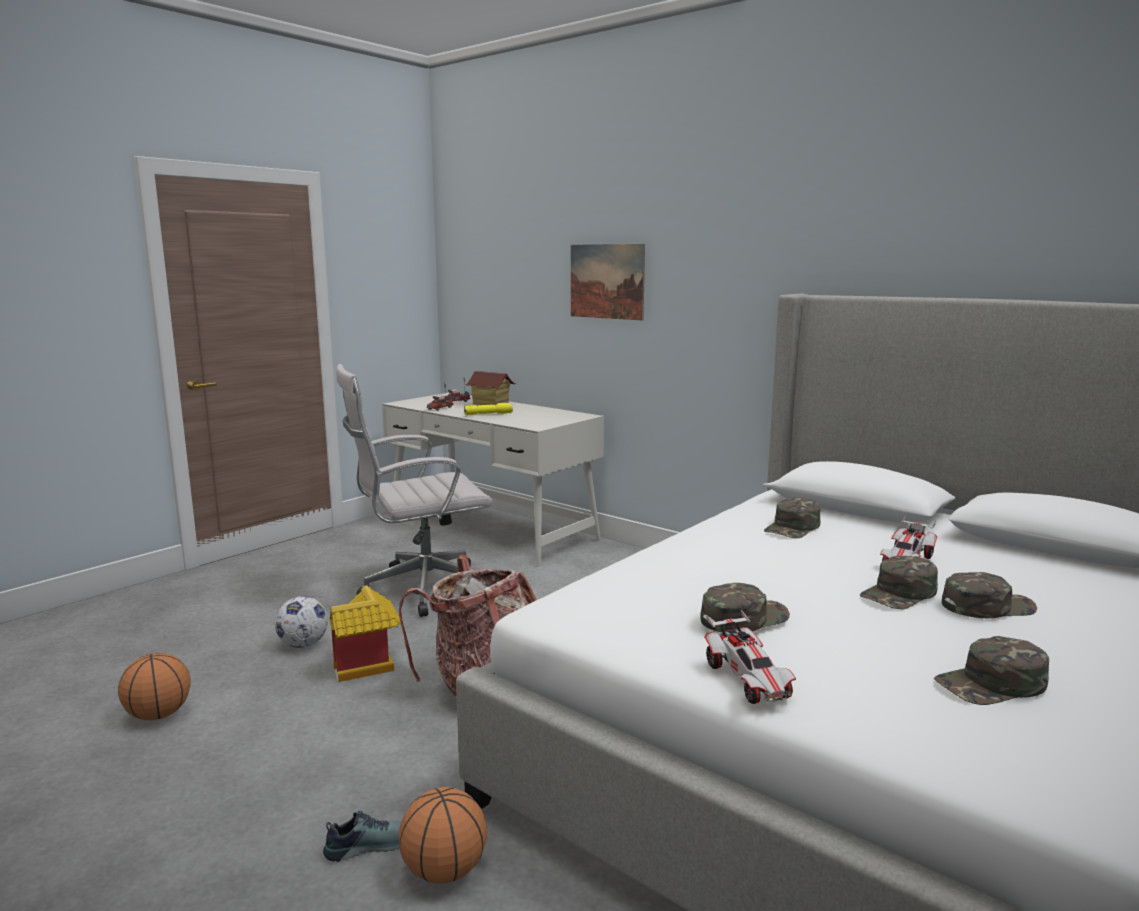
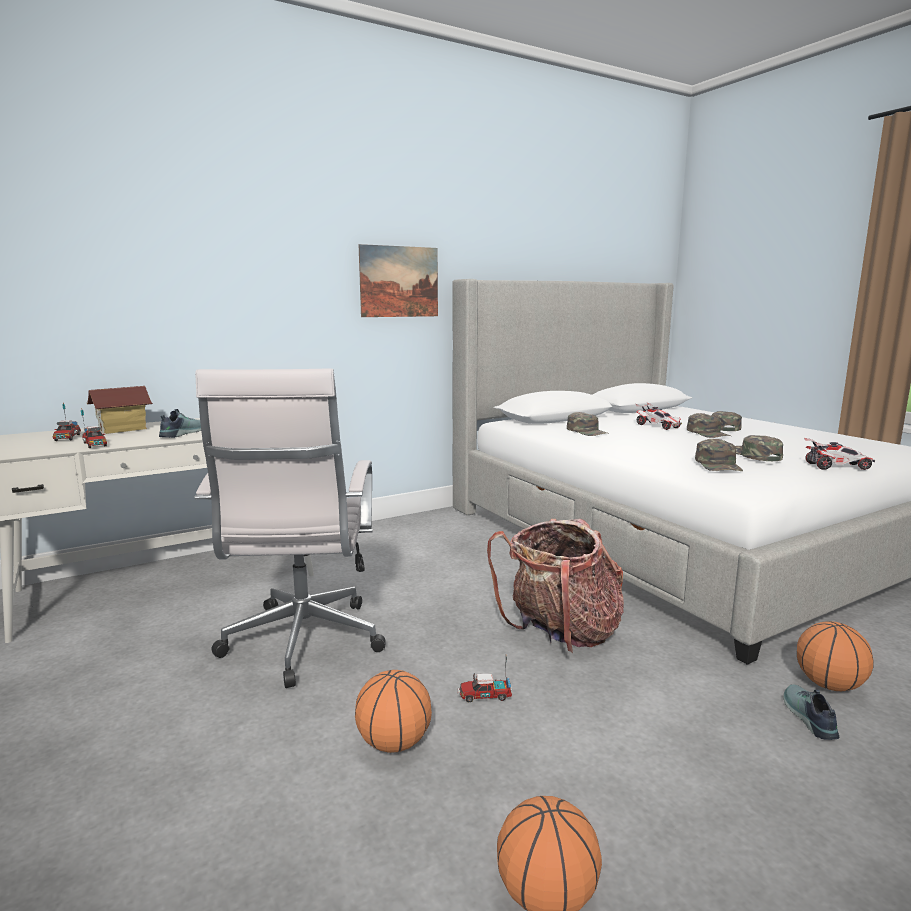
camera: 70 degrees left, 0 degrees up
(303, 645) = (394, 743): football -> basketball
(368, 666) = (484, 696): toy house -> toy truck
(488, 414) = (181, 433): yellow flashlight -> shoe
(607, 281) = (260, 269): picture -> picture (399, 281)
(992, 685) = (817, 441): green cap -> green cap (718, 464)

